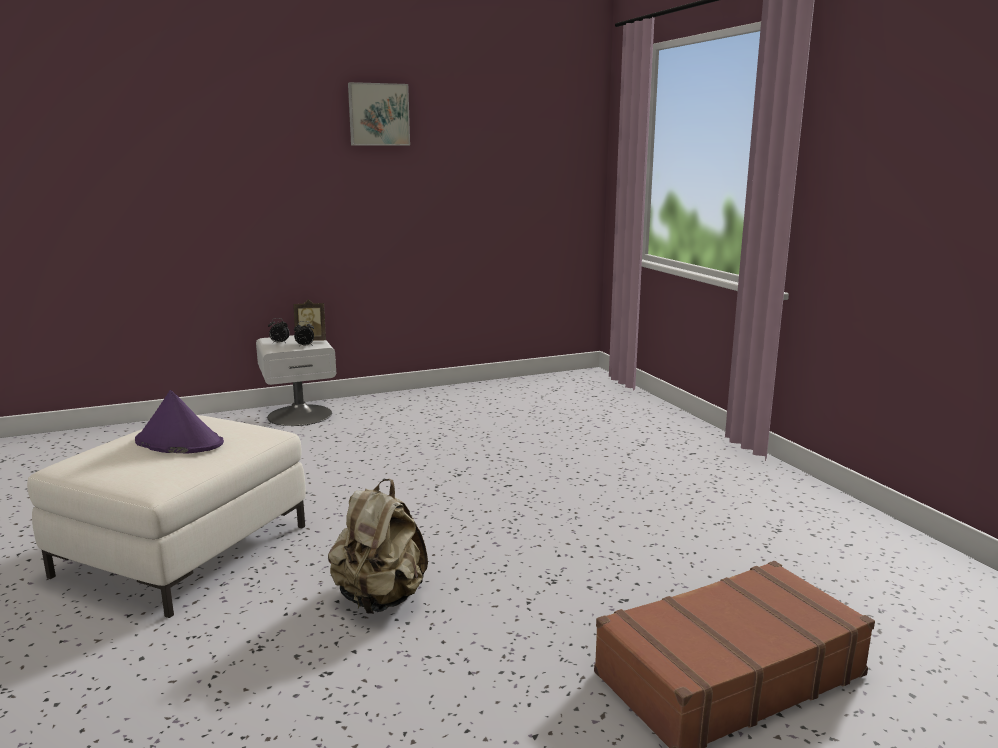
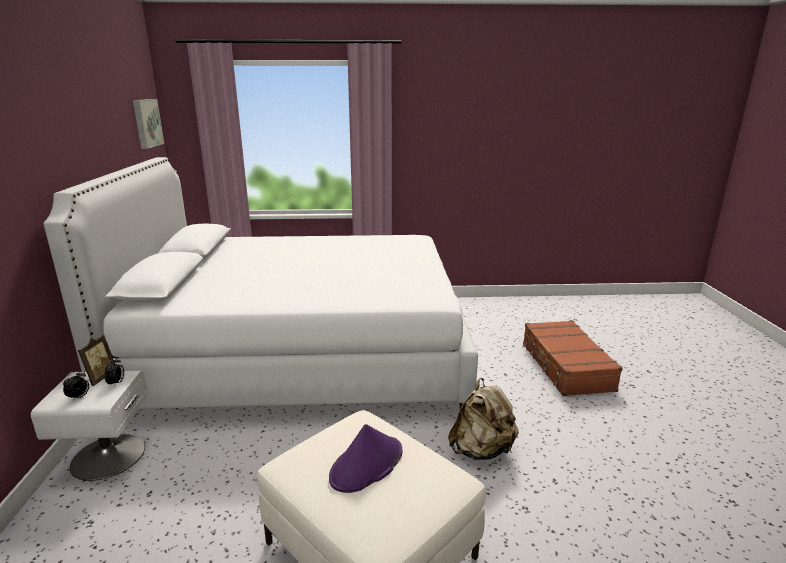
camera: 70 degrees left, 5 degrees up
(378, 114) = (52, 128): picture -> picture (146, 123)
(533, 444) = (303, 355): none -> white bed

